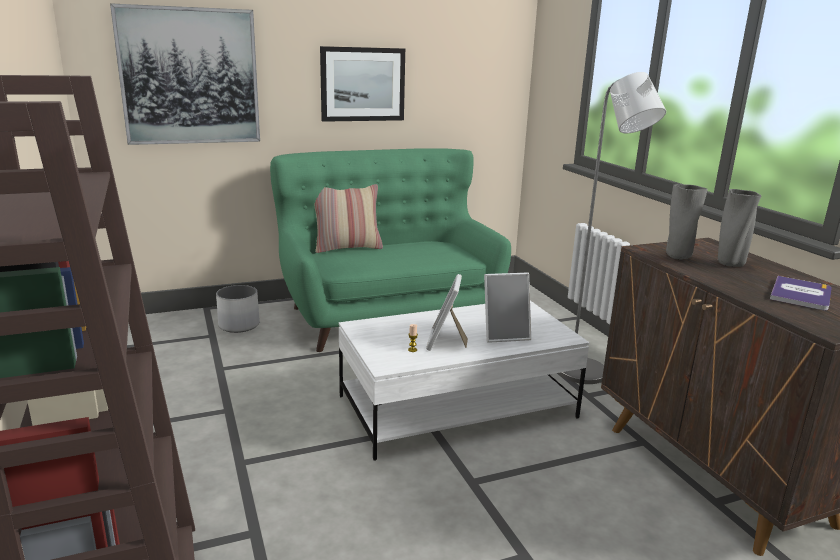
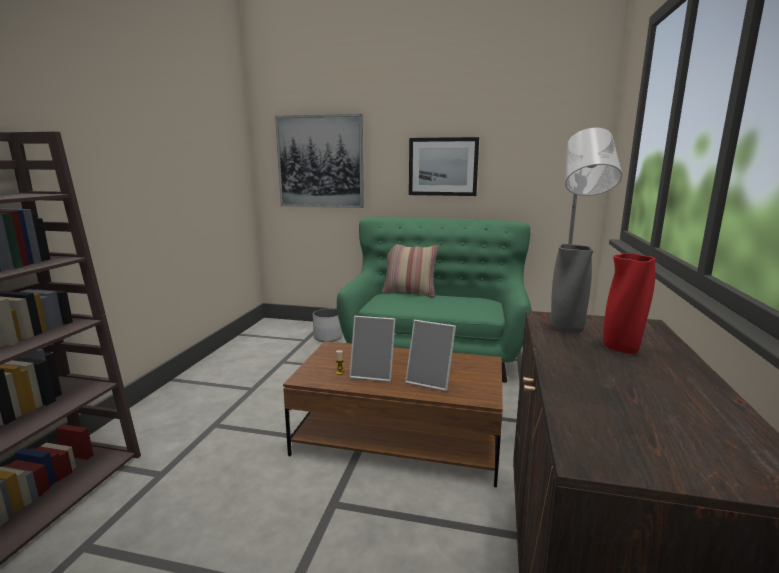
camera: 35 degrees right, 5 degrees down
(446, 342) = (373, 374): picture frame -> picture frame turned 120 degrees counterclockwise
(457, 407) = (399, 438): white coffee table -> brown coffee table
(729, 264) = (621, 349): grey vase -> red vase
(800, 294) = (651, 402): book -> none

